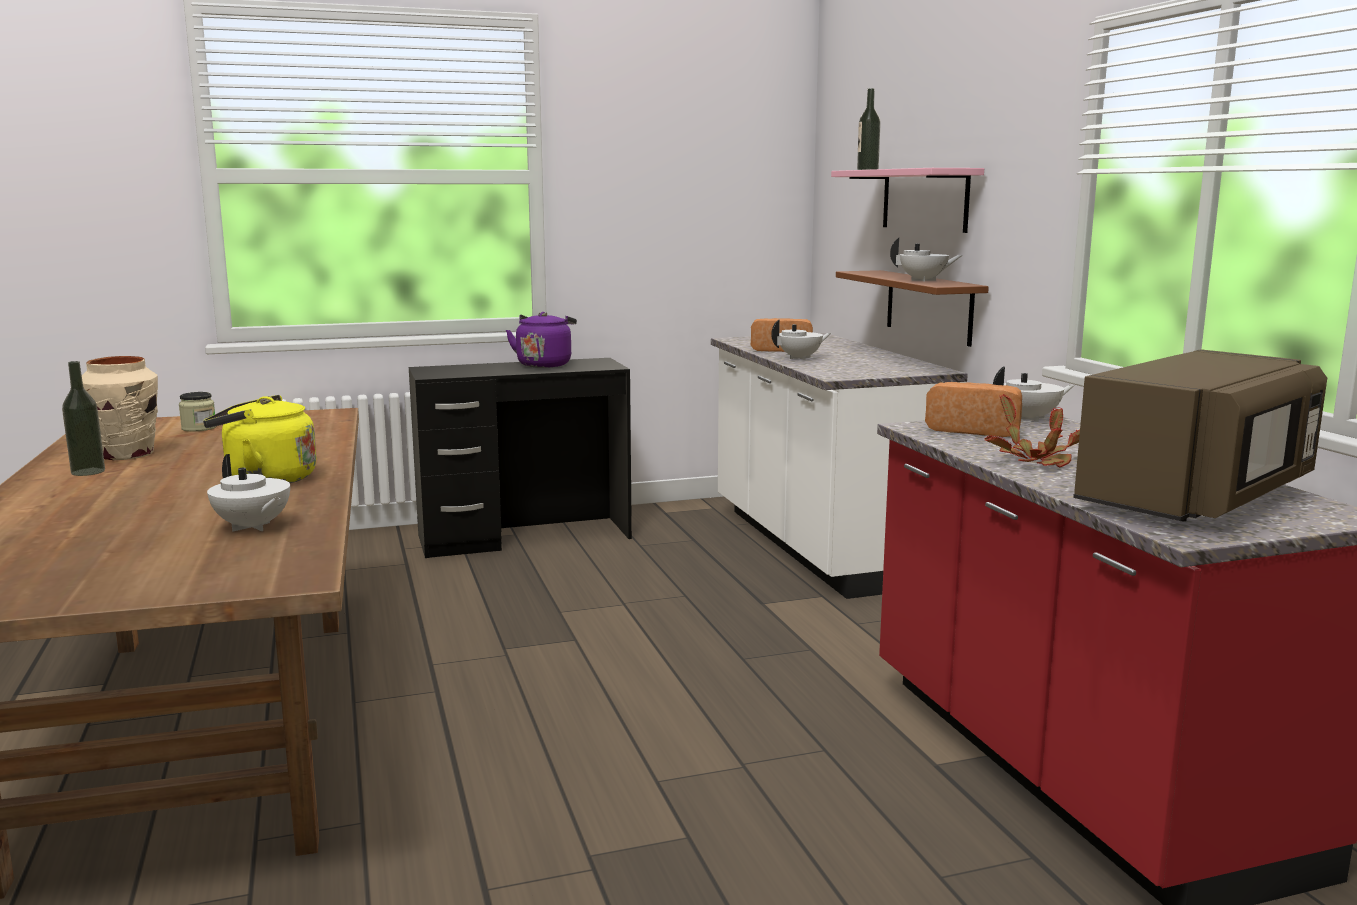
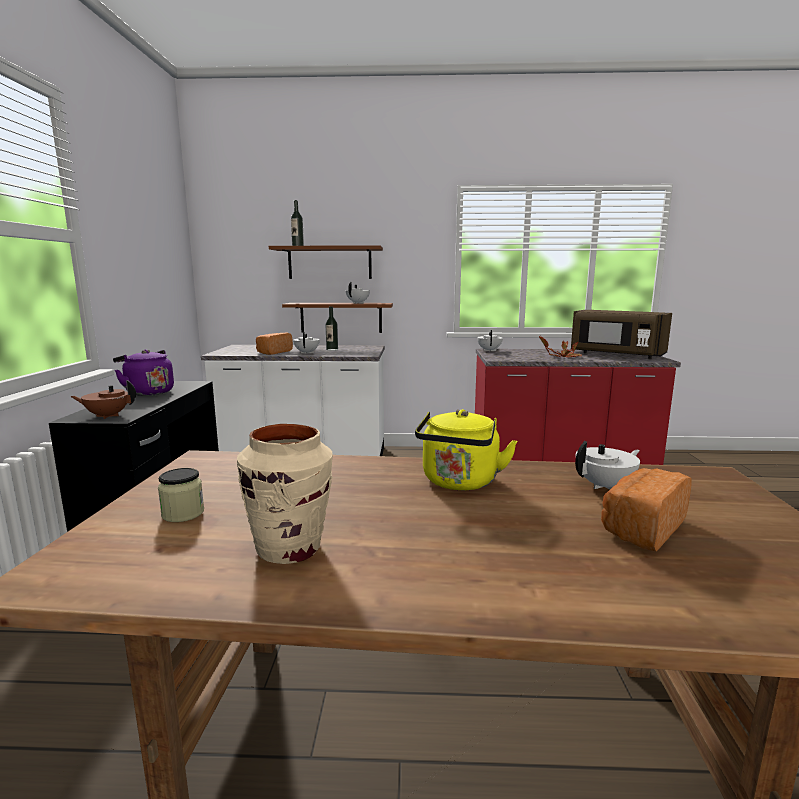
camera: 70 degrees left, 0 degrees up
(88, 472) = (366, 567): bottle -> bottle (332, 350)
(437, 372) = (107, 416): none -> brown teapot
(924, 199) = (329, 263): pink shelf -> brown shelf
(974, 430) = (507, 355): bread -> bread (641, 527)
(1196, 497) = (616, 354): brown microwave -> brown microwave turned 150 degrees clockwise

